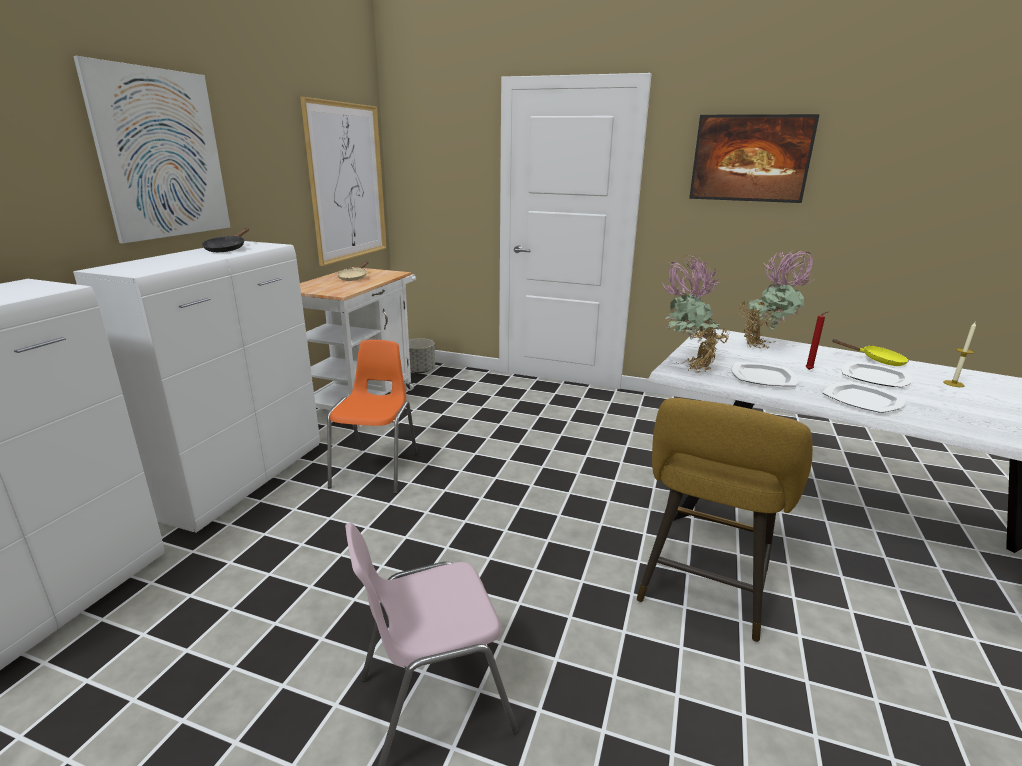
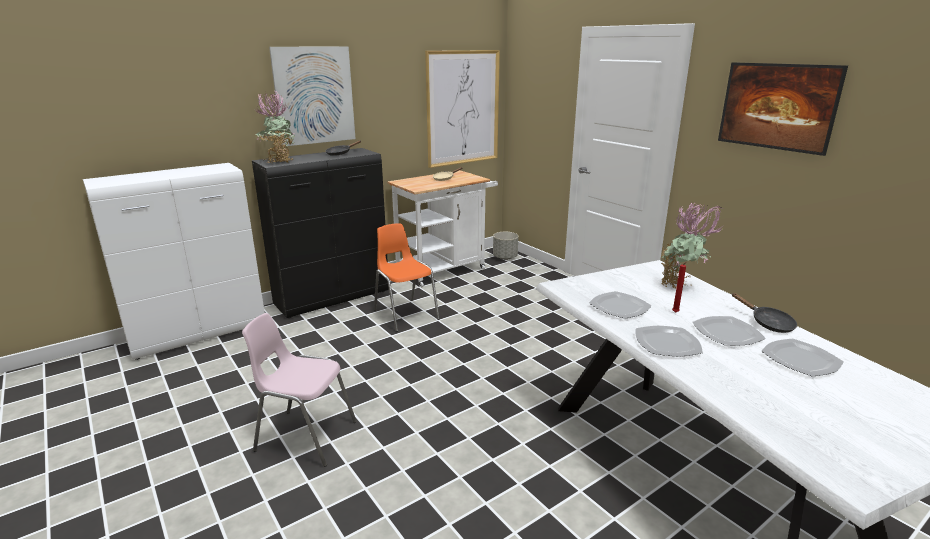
camera: 35 degrees right, 0 degrees up
(243, 479) = (333, 298): white cabinet -> black cabinet
(377, 470) = (405, 314): orange chair -> orange chair turned 75 degrees counterclockwise
(686, 366) = (574, 285): potted plant -> potted plant (279, 161)
(702, 591) = (517, 457): yellow stool -> none
(877, 360) = (768, 323): yellow frying pan -> black frying pan
(953, 384) = (800, 359): candle -> plate

